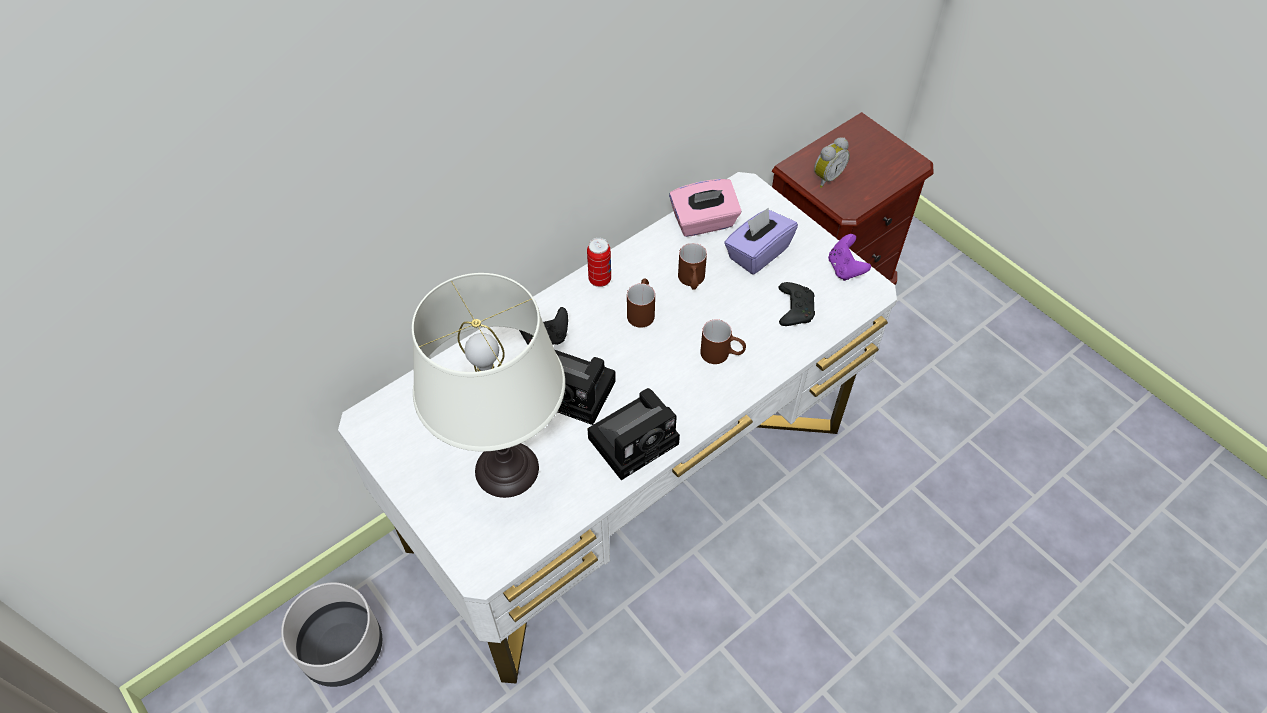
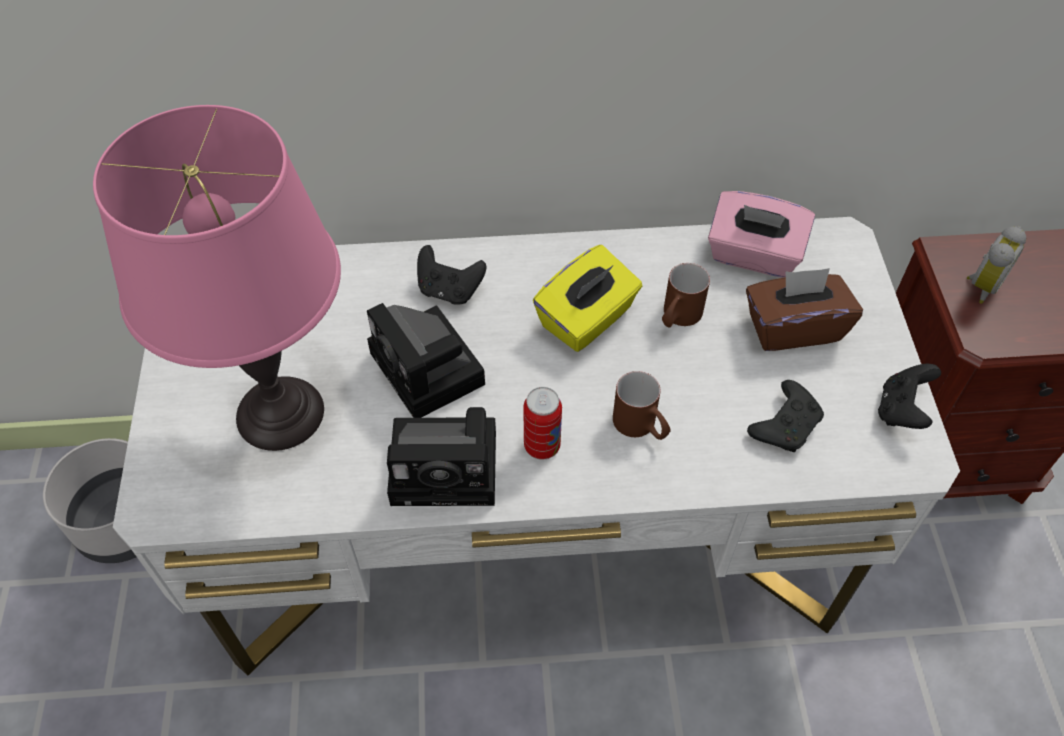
camera: 35 degrees right, 0 degrees up
(506, 469) = (280, 413): white table lamp -> pink table lamp
(600, 280) = (568, 258): can -> can (542, 446)
(641, 310) = (587, 319): brown mug -> yellow tissue box
(757, 253) = (793, 327): purple tissue box -> brown tissue box
(826, 177) = (981, 285): alarm clock -> alarm clock turned 45 degrees counterclockwise
(845, 269) = (901, 410): purple game controller -> black game controller

